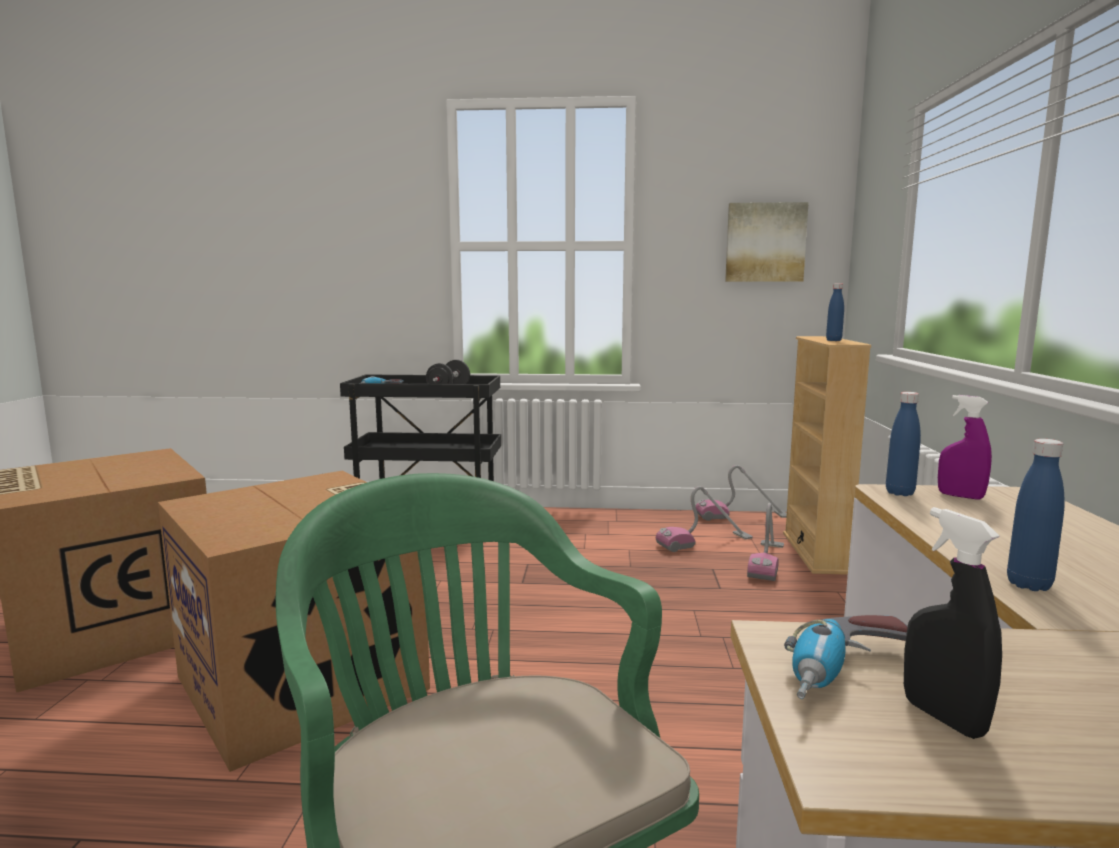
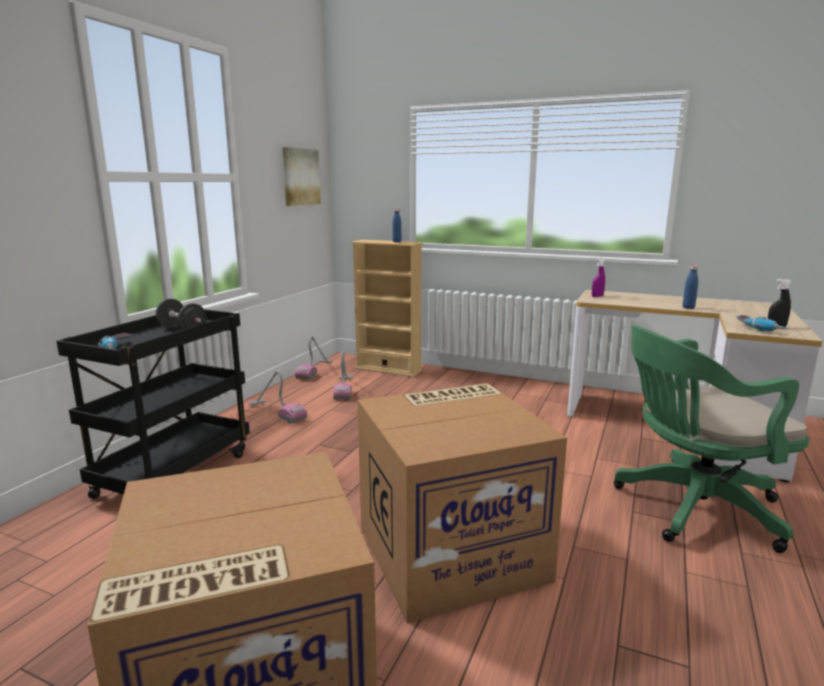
camera: 70 degrees left, 5 degrees up
(767, 561) = (388, 381): vacuum cleaner -> vacuum cleaner (276, 411)
(899, 493) = (592, 300): blue bottle -> none

